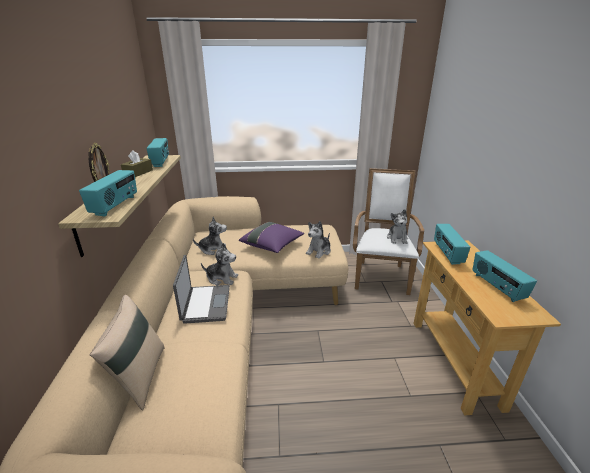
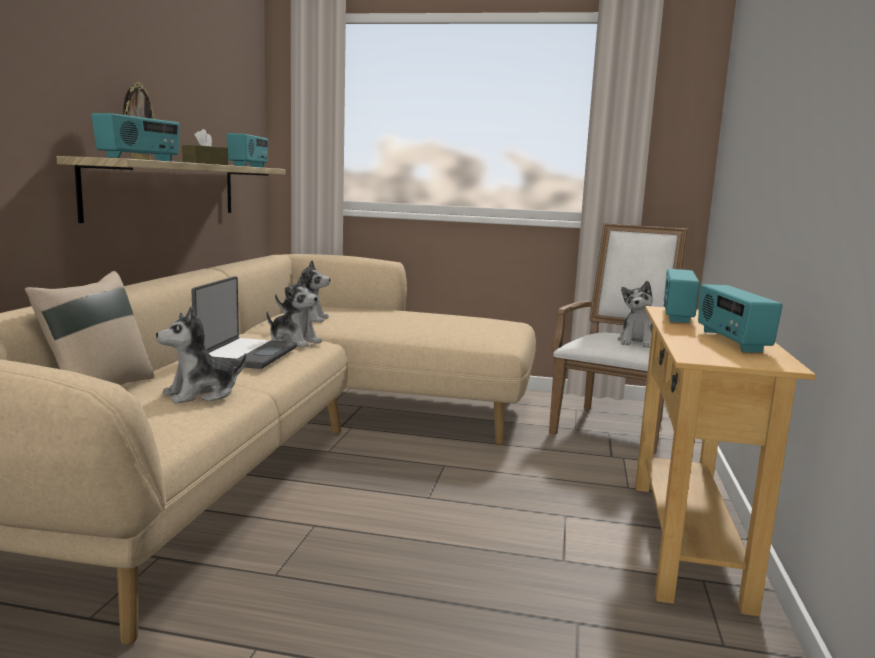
camera: 15 degrees right, 15 degrees down
(272, 245) = (402, 323): purple pillow -> none
(319, 251) = (478, 338): plush toy -> plush toy (201, 394)

